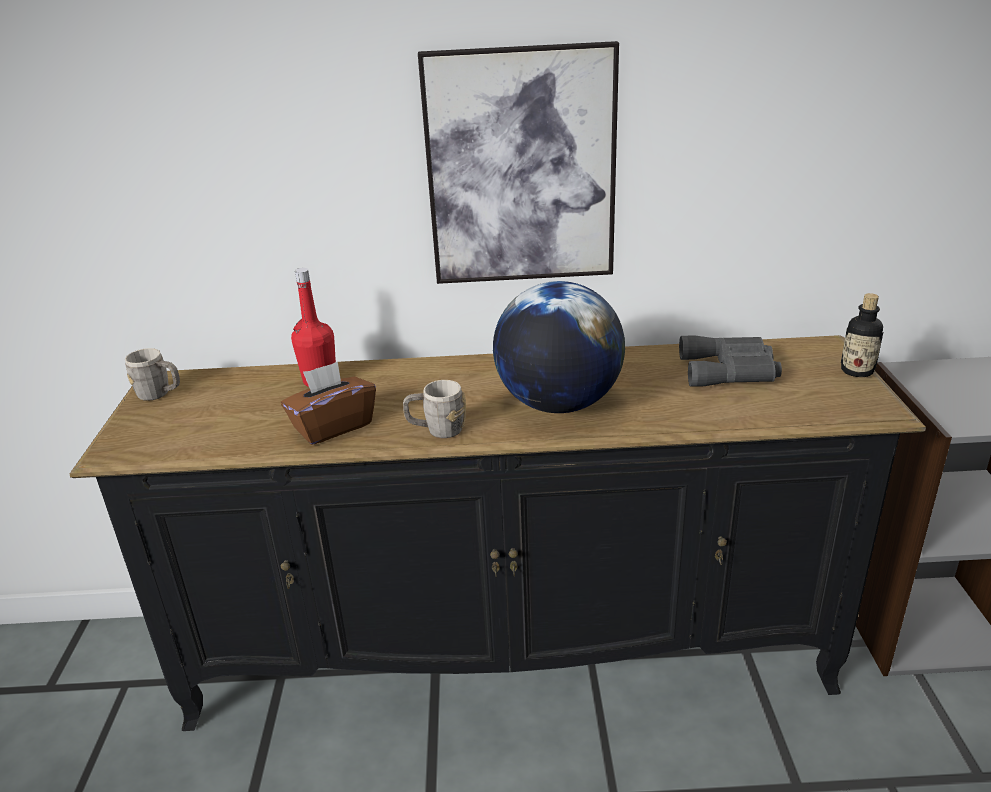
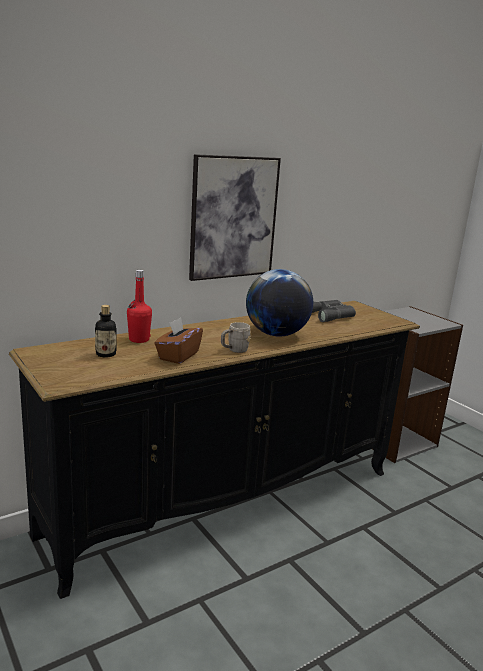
camera: 35 degrees left, 10 degrees down
(160, 394) = (45, 356): grey mug -> none
(857, 371) = (377, 311): bottle -> bottle (106, 354)

